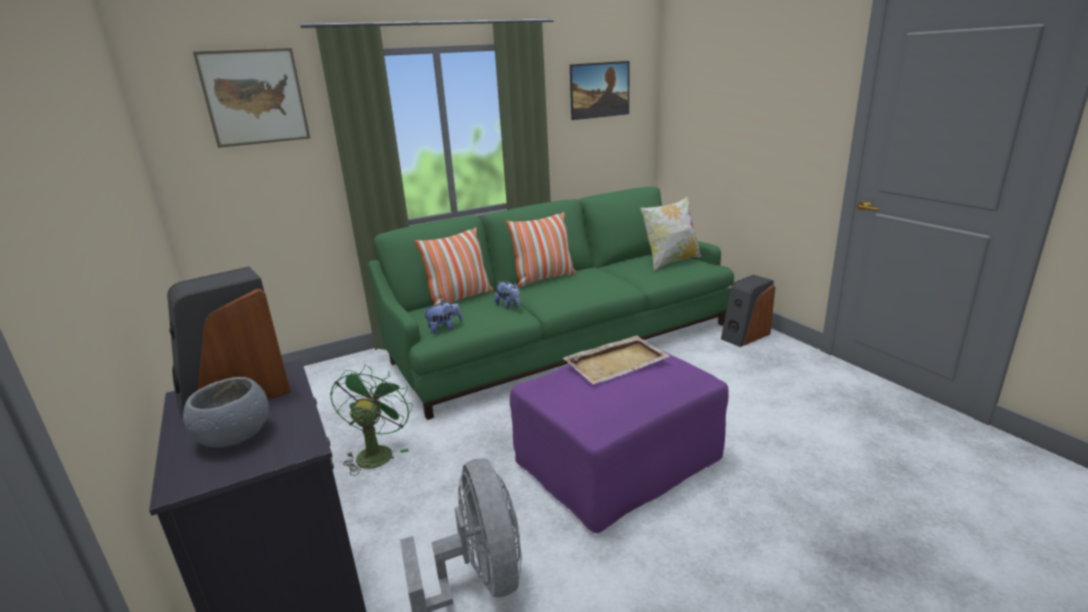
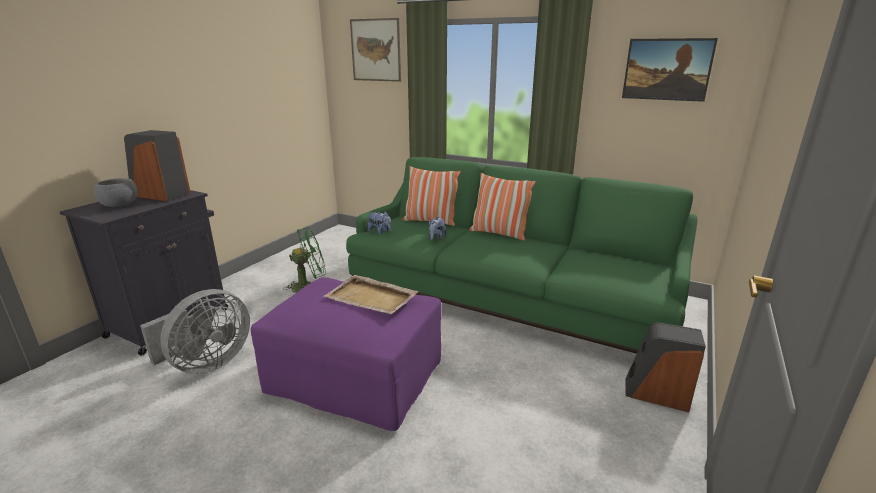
camera: 55 degrees right, 0 degrees up
(670, 261) = (625, 270): pillow -> none

